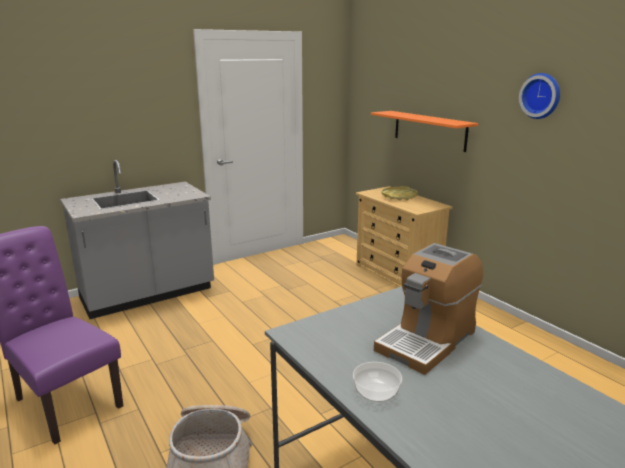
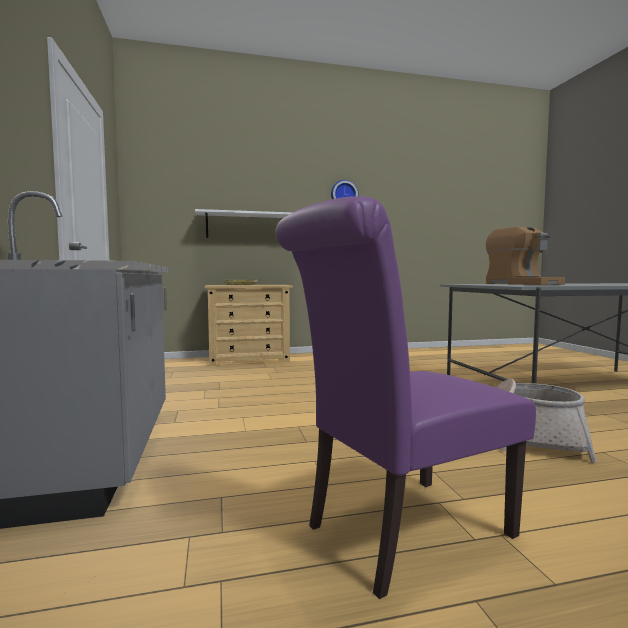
camera: 70 degrees left, 15 degrees down
(376, 391) = (590, 285): bowl -> none
(429, 130) = (248, 226): orange shelf -> white shelf

